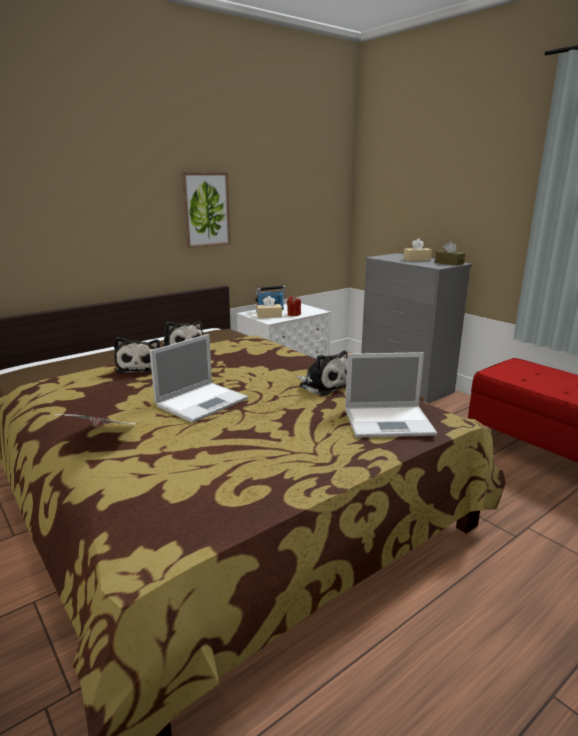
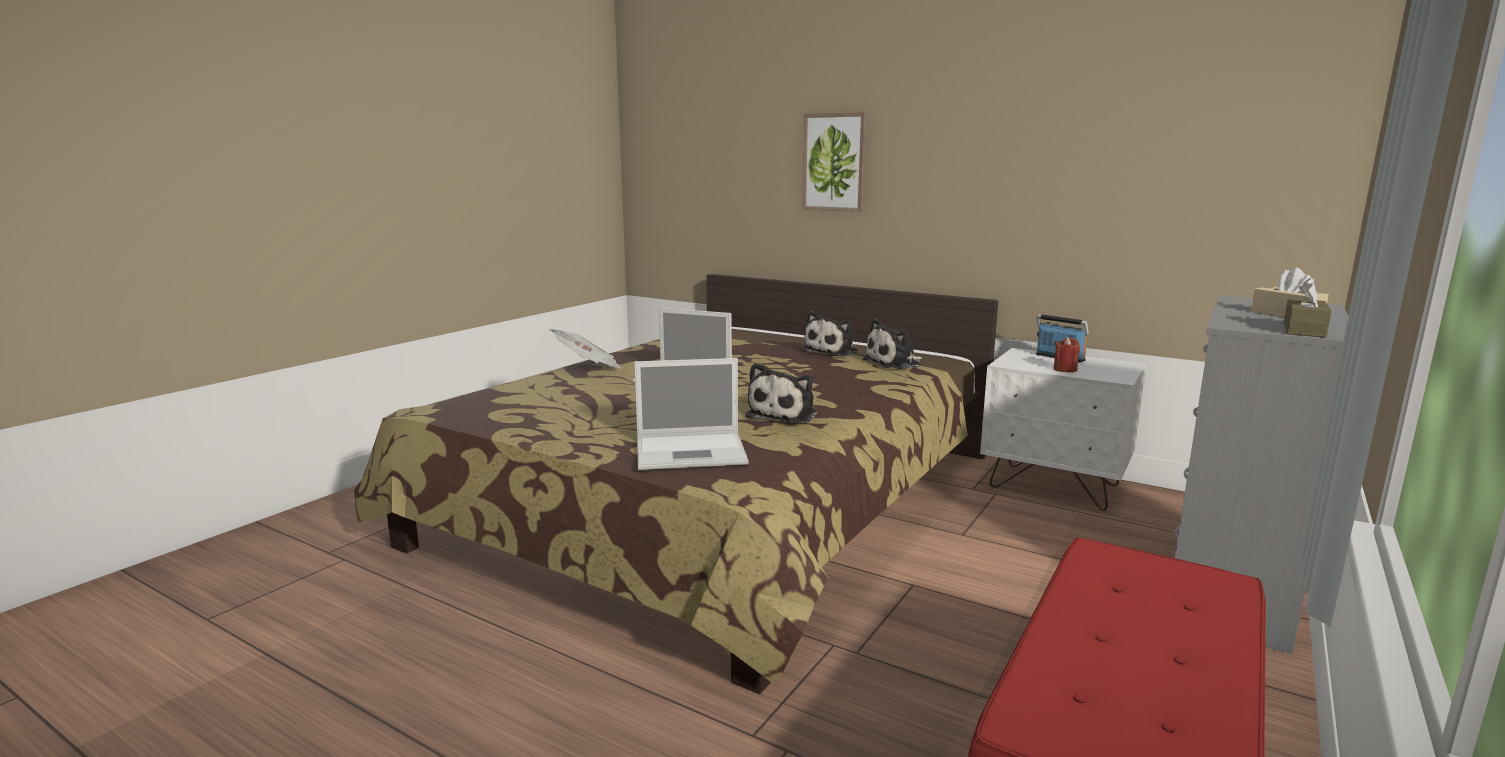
camera: 70 degrees right, 5 degrees down
(140, 367) = (756, 349): plush toy -> plush toy (895, 363)
(206, 209) = (987, 185): picture -> picture (834, 162)
(269, 316) = (1028, 361): beige tissue box -> none
(390, 421) = (693, 451): laptop -> laptop turned 75 degrees counterclockwise

